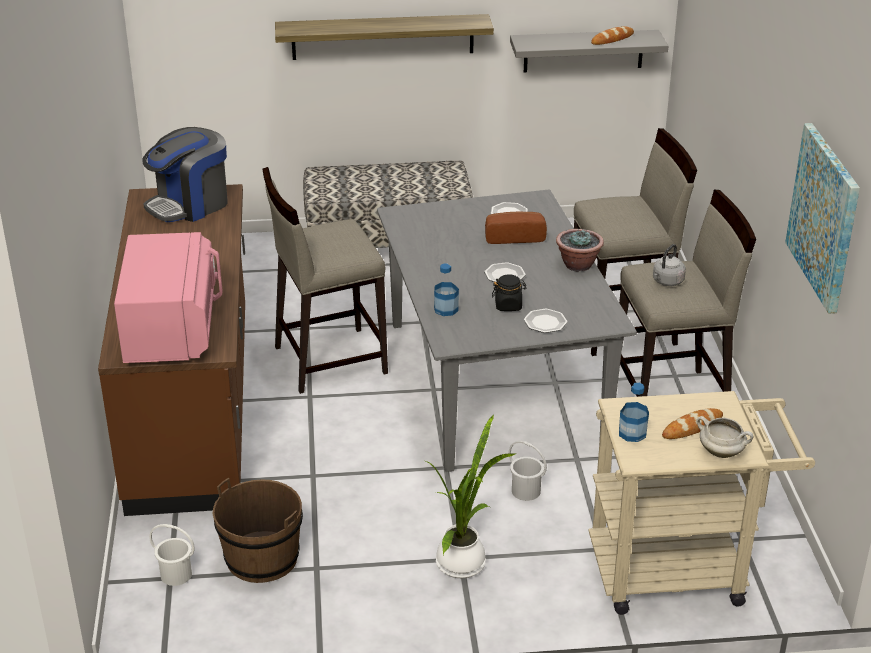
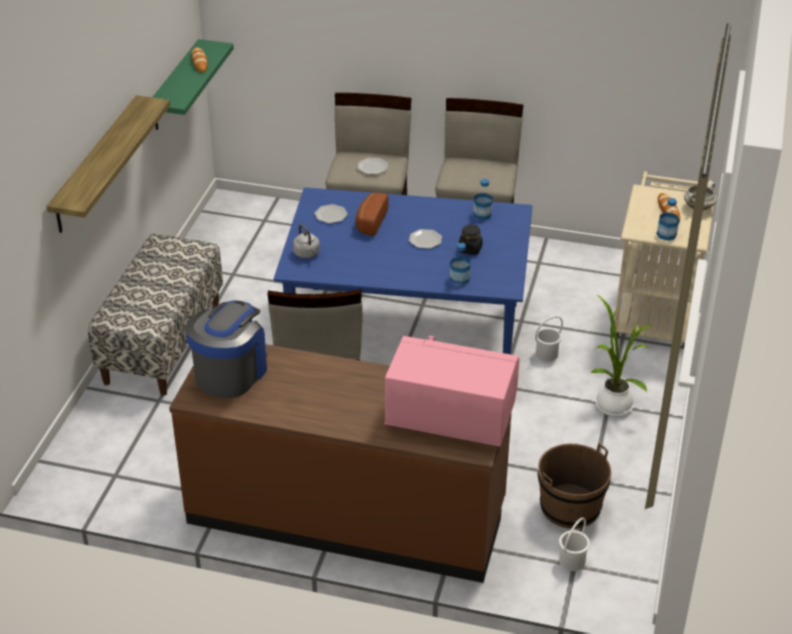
camera: 70 degrees left, 5 degrees up
(190, 204) = (231, 372): coffee machine -> coffee machine turned 135 degrees counterclockwise
(493, 382) = (405, 335): grey dining table -> blue dining table
(545, 323) = (502, 239): plate -> plate (373, 167)
(578, 265) = (430, 204): potted plant -> none
(583, 51) = (175, 86): grey shelf -> green shelf
(585, 301) = (482, 214): none -> bottle
(667, 282) = (475, 174): grey kettle -> grey kettle (307, 254)
(824, 216) = (603, 53): picture -> none

